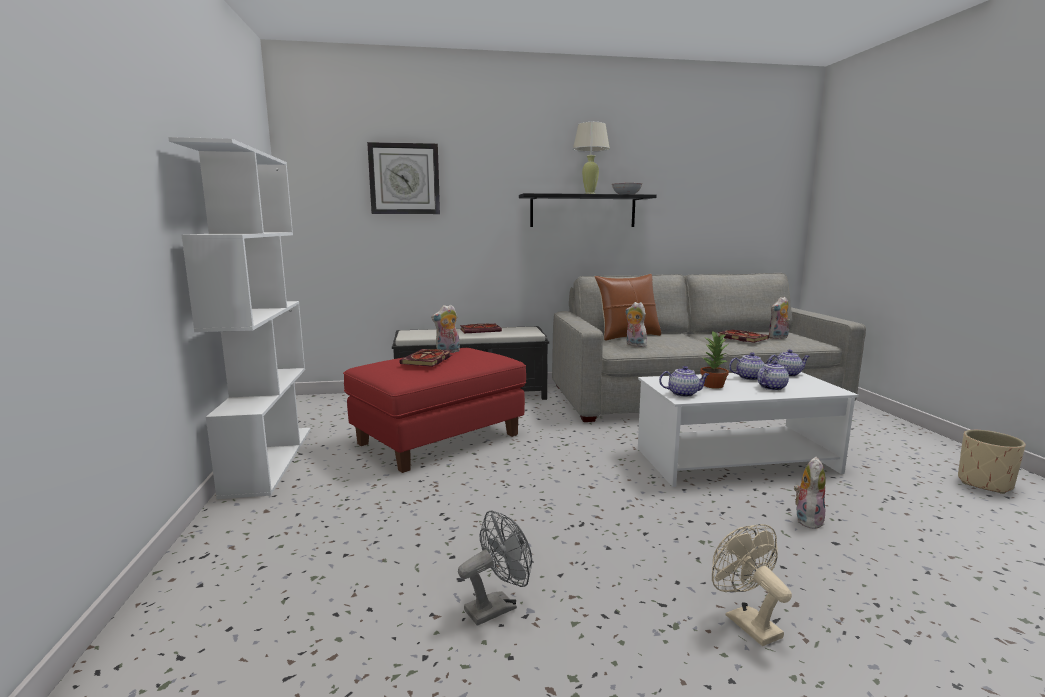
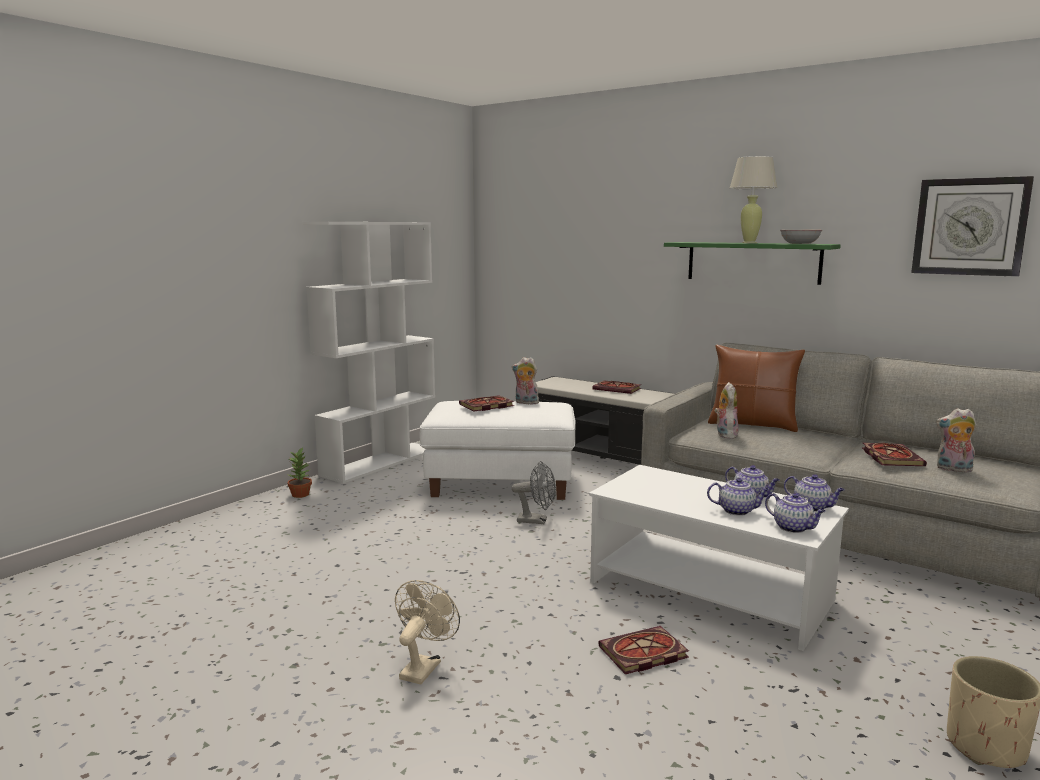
camera: 45 degrees right, 0 degrees up
(404, 179) = (569, 225): wall clock -> wall clock (970, 227)
(439, 438) = (501, 483): red ottoman -> white ottoman
(497, 606) = (325, 585): grey fan -> grey fan (537, 521)
(583, 211) = (752, 262): black shelf -> green shelf
(683, 394) = (625, 488): teapot -> teapot (793, 528)
(713, 385) = (682, 491): potted plant -> potted plant (301, 494)
(807, 519) = (642, 654): plush toy -> book

